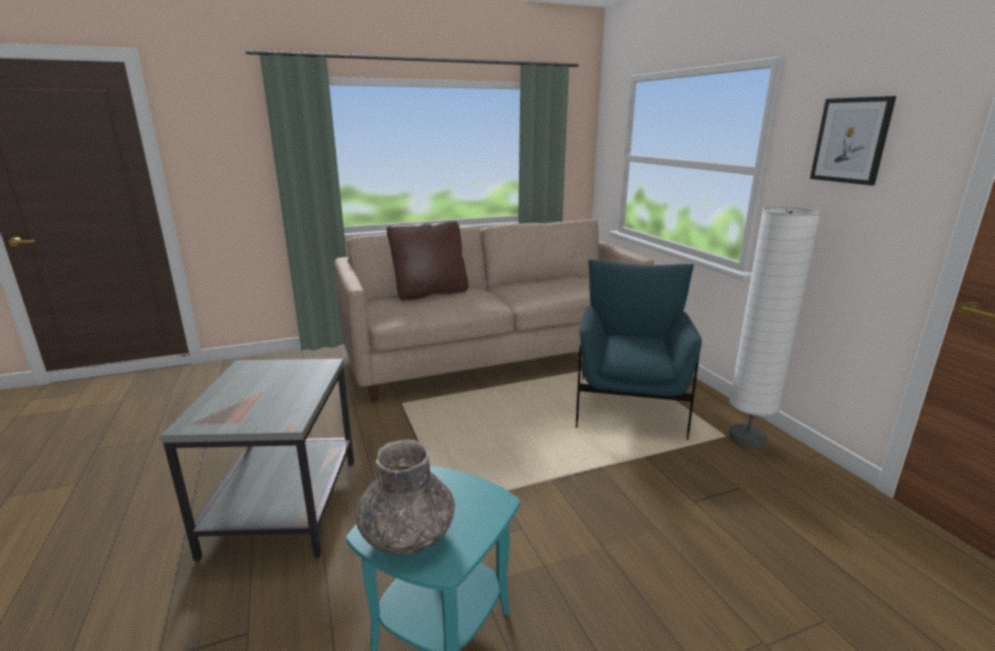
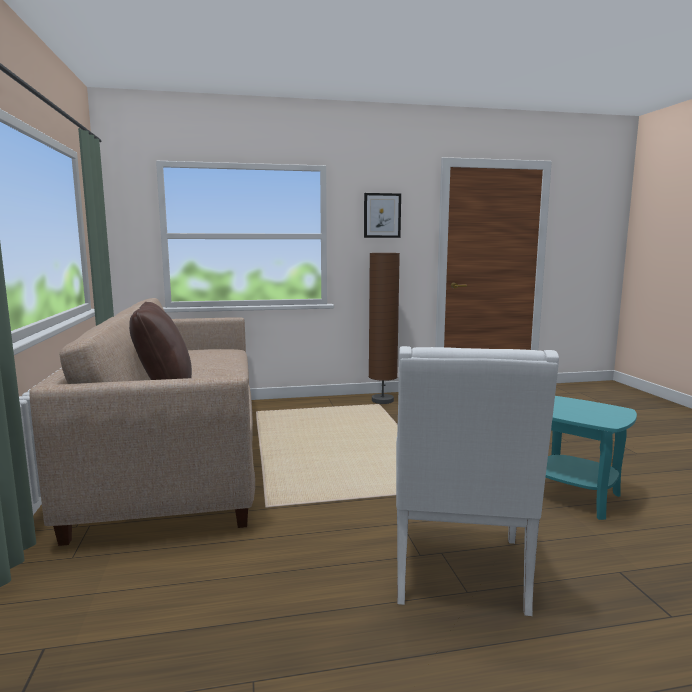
camera: 80 degrees left, 10 degrees down
(282, 506) = (459, 572): grey side table -> white armchair
(407, 535) = (604, 415): grey vase -> none
(629, 404) = (325, 419): blue armchair -> none
(747, 438) = (382, 400): white floor lamp -> brown floor lamp

